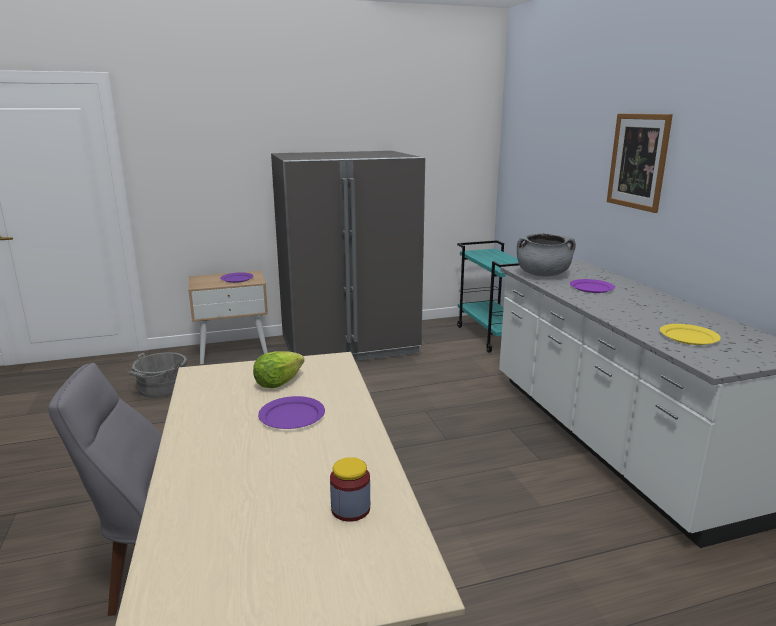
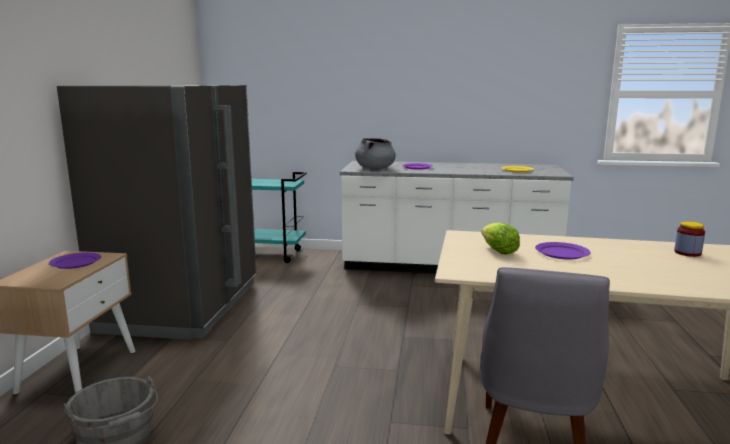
camera: 65 degrees left, 5 degrees down
(638, 161) = (397, 81): picture -> none

